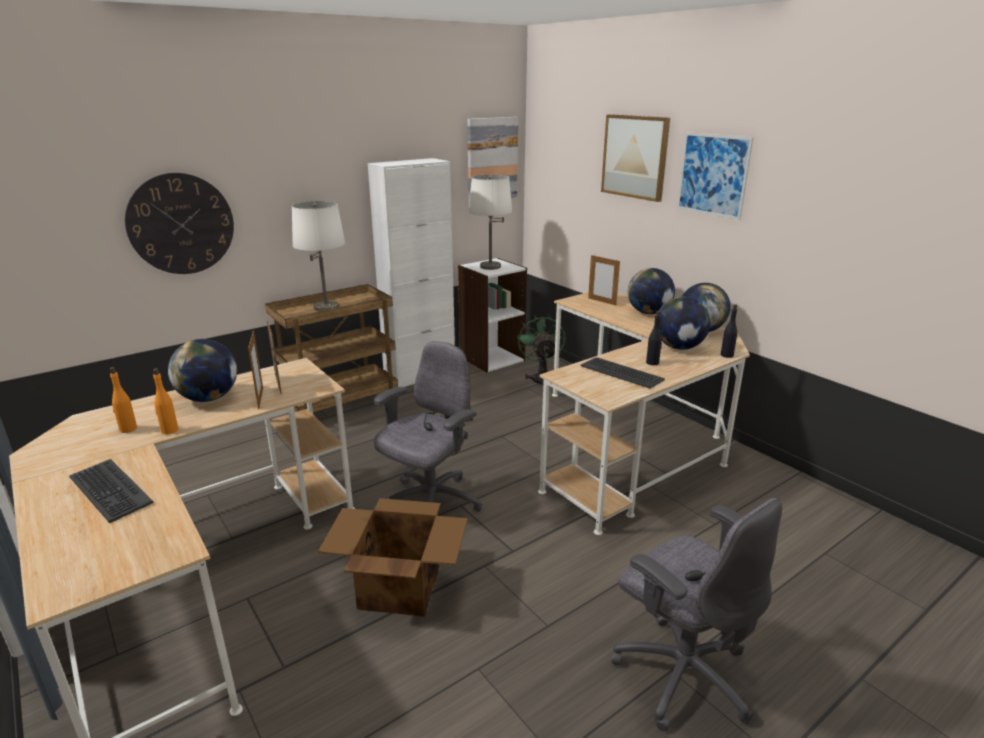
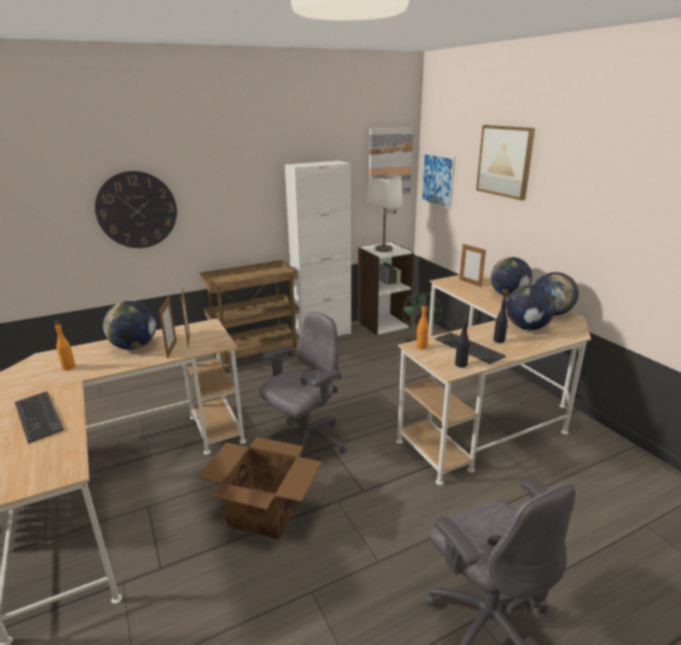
camera: 10 degrees right, 0 degrees up
(169, 430) = (97, 371): orange bottle -> orange bottle (421, 347)
(326, 307) = (245, 277): white table lamp -> none
(713, 175) = (569, 178): picture -> picture (437, 180)
(727, 355) = (569, 338): black bottle -> black bottle (461, 364)

